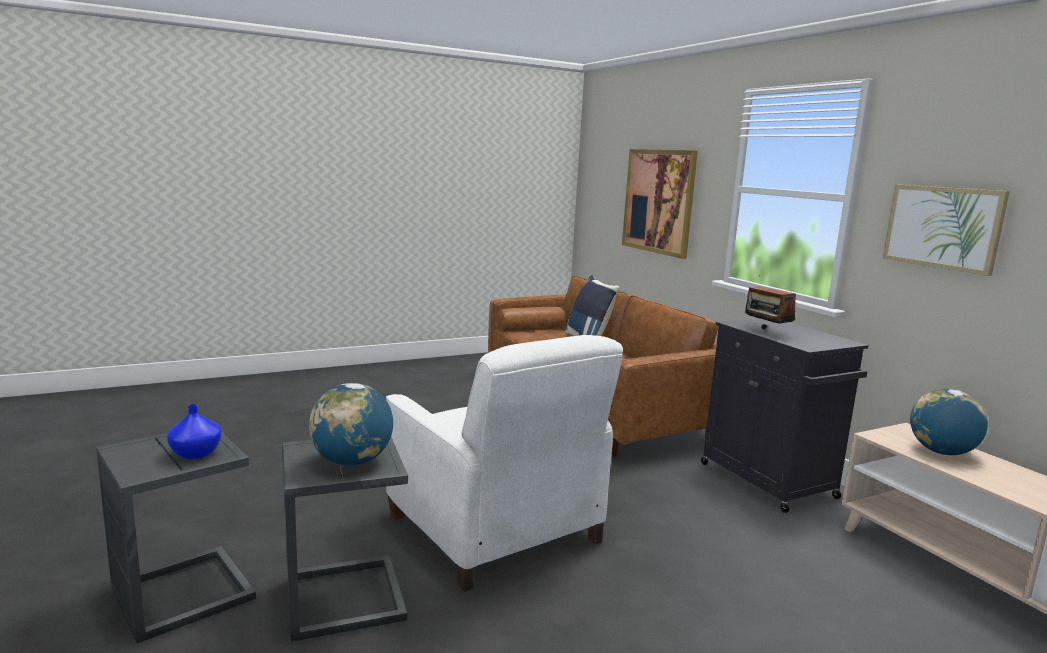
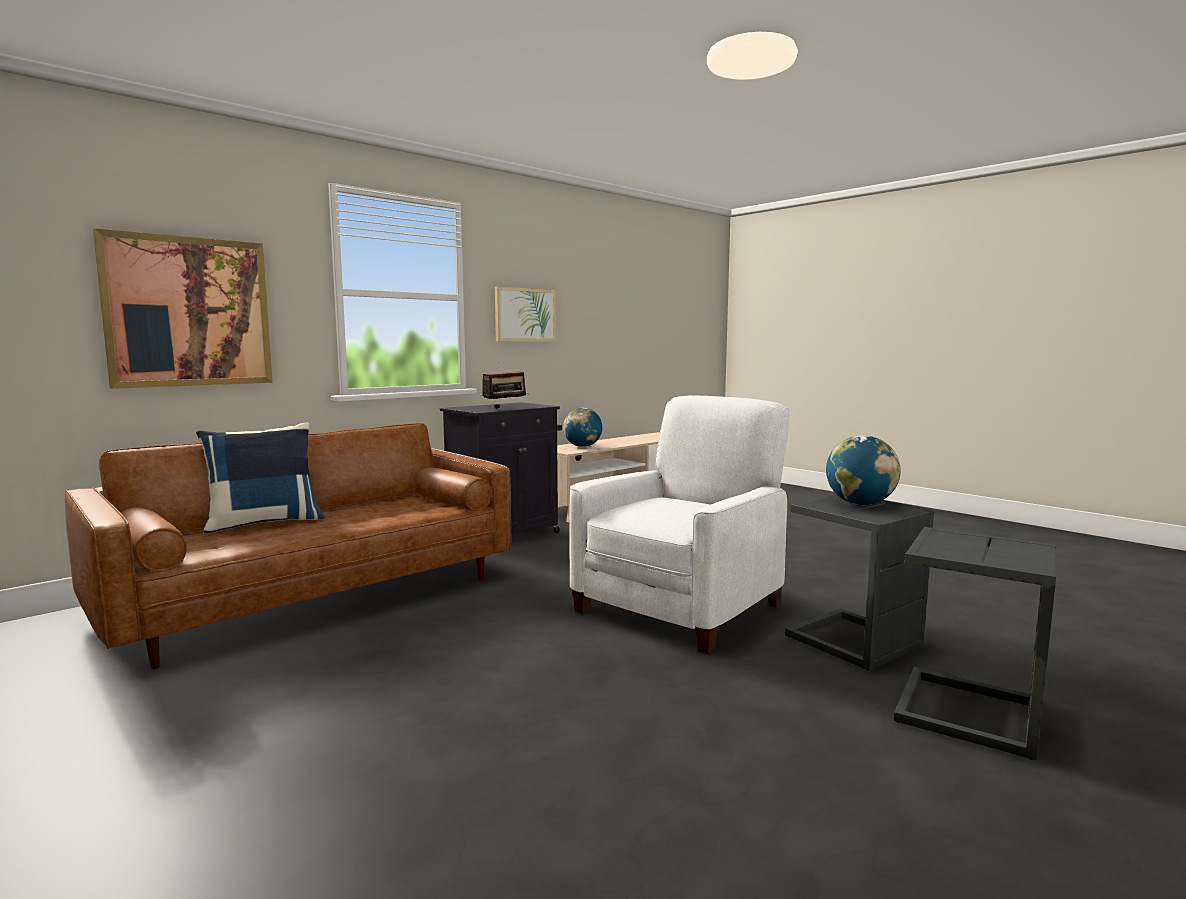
camera: 105 degrees left, 5 degrees down
(196, 454) = (963, 540): blue vase -> none

